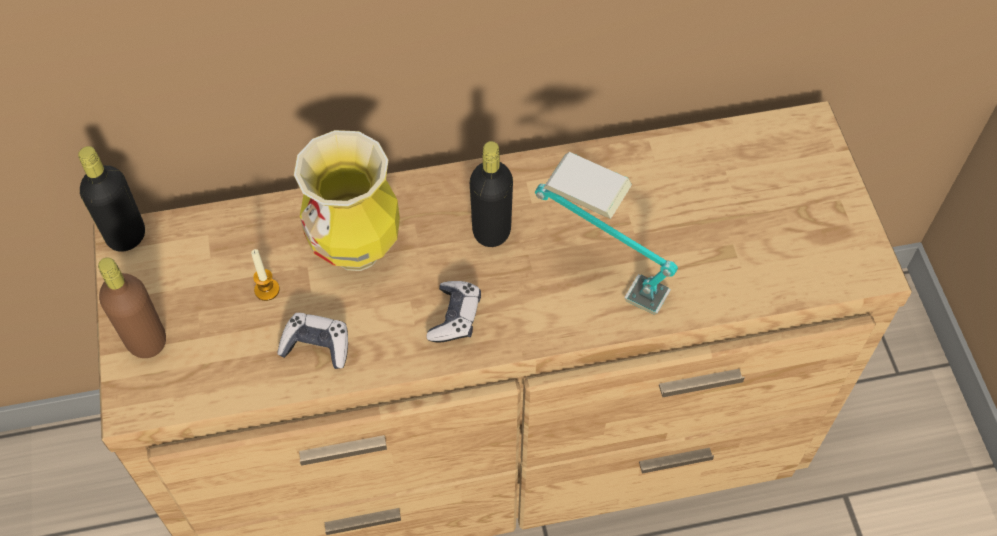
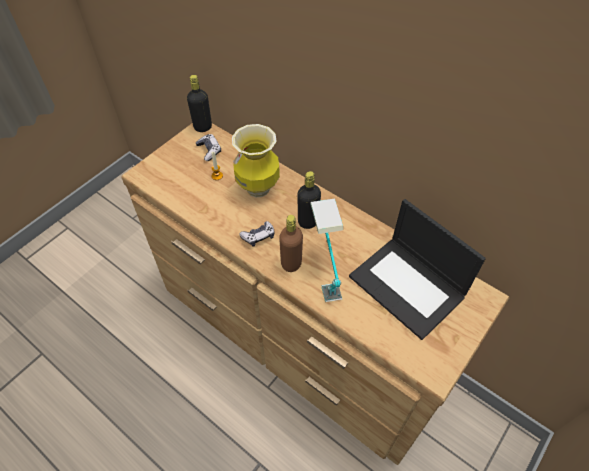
camera: 50 degrees right, 5 degrees down
(146, 341) = (167, 160): brown bottle -> brown bottle (291, 263)
(317, 345) = (207, 205): game controller -> game controller (209, 150)
(718, 196) = (408, 286): none -> laptop

